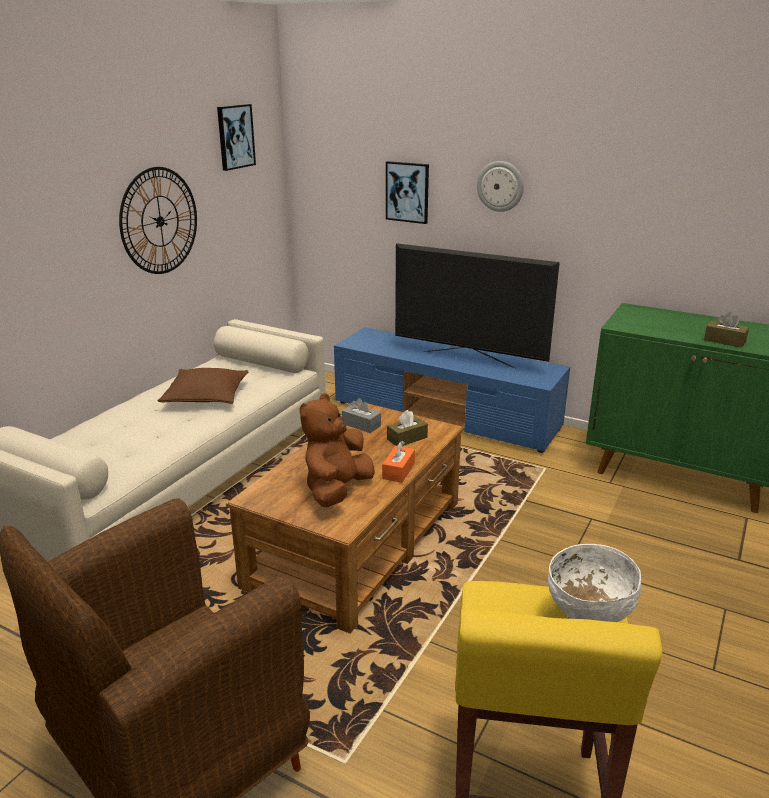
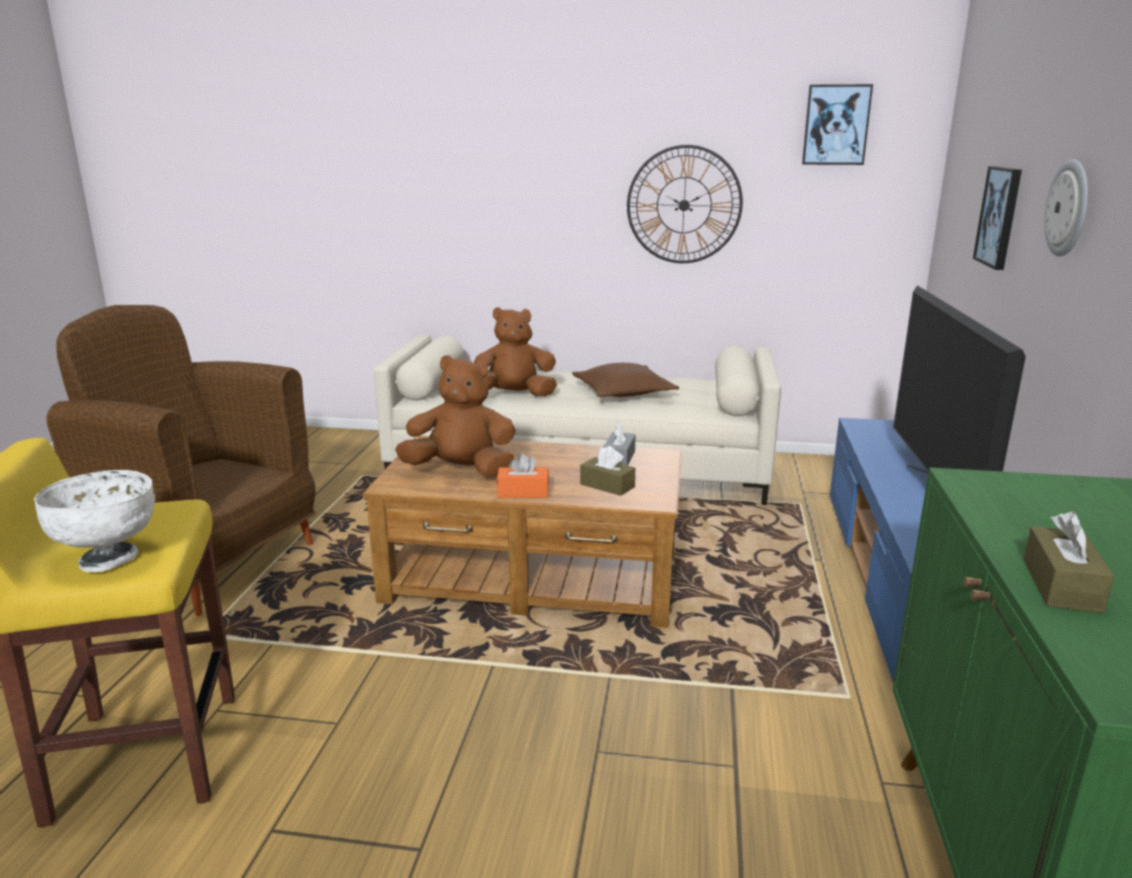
camera: 70 degrees right, 5 degrees down
(153, 442) = (514, 395): none -> brown plush toy

